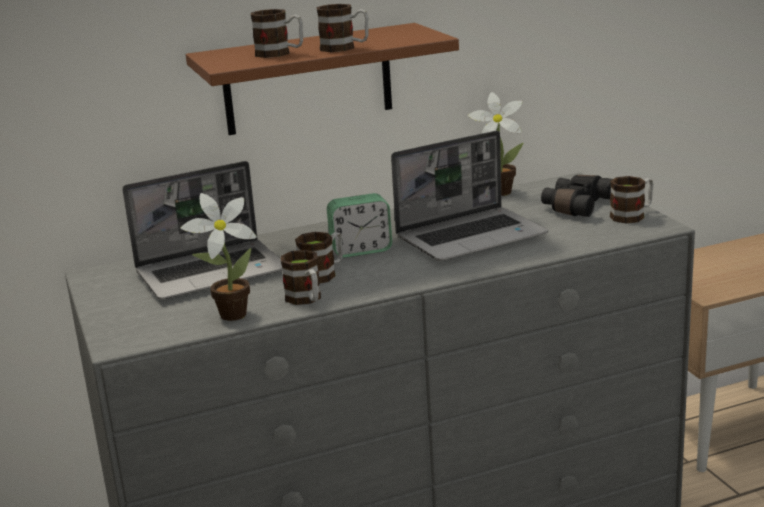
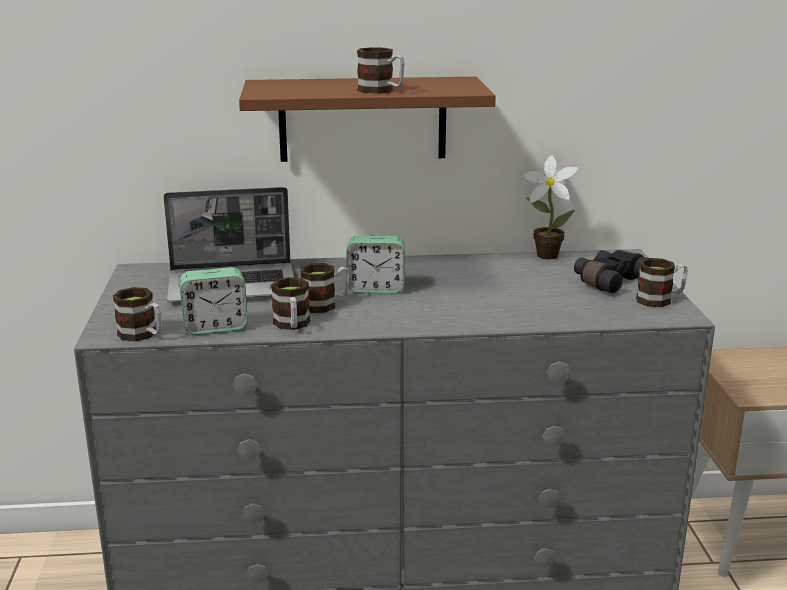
camera: 15 degrees right, 0 degrees up
(228, 315) = (215, 327): potted plant -> alarm clock
(280, 53) = (320, 89): mug -> mug (143, 335)
(472, 236) = (487, 293): laptop -> none

